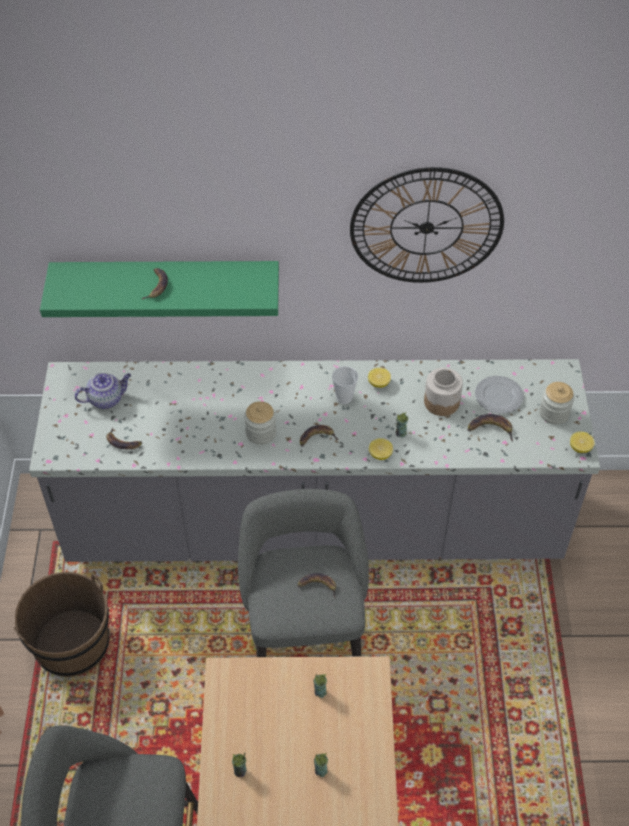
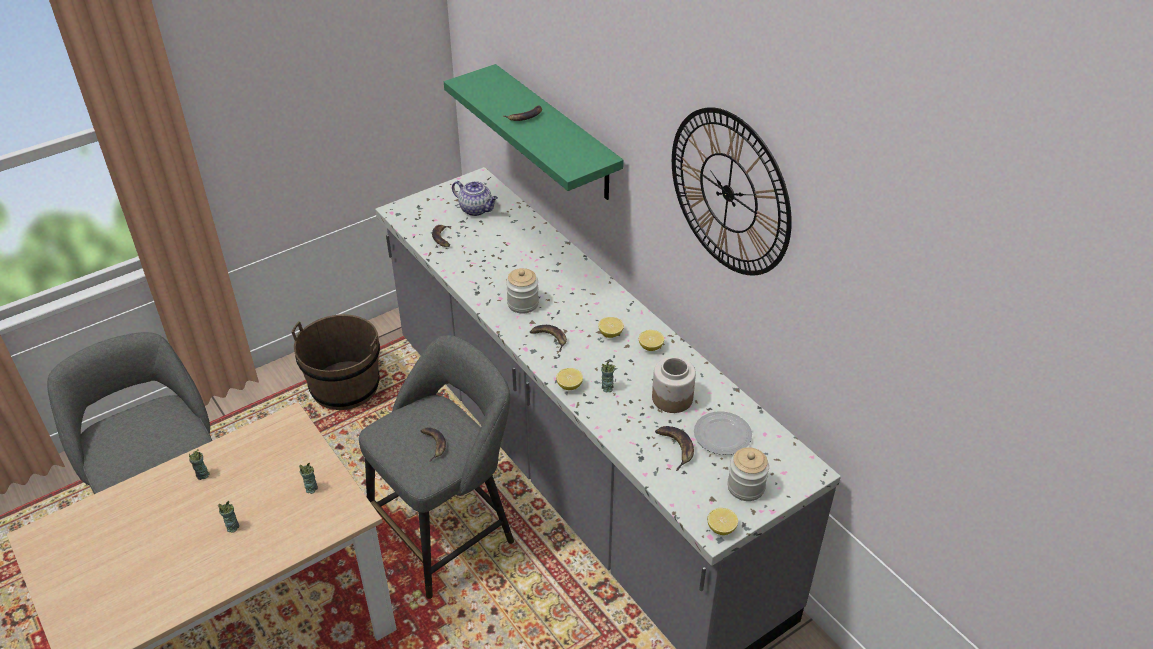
camera: 55 degrees right, 10 degrees down
(344, 398) = (610, 334): cup -> lemon

